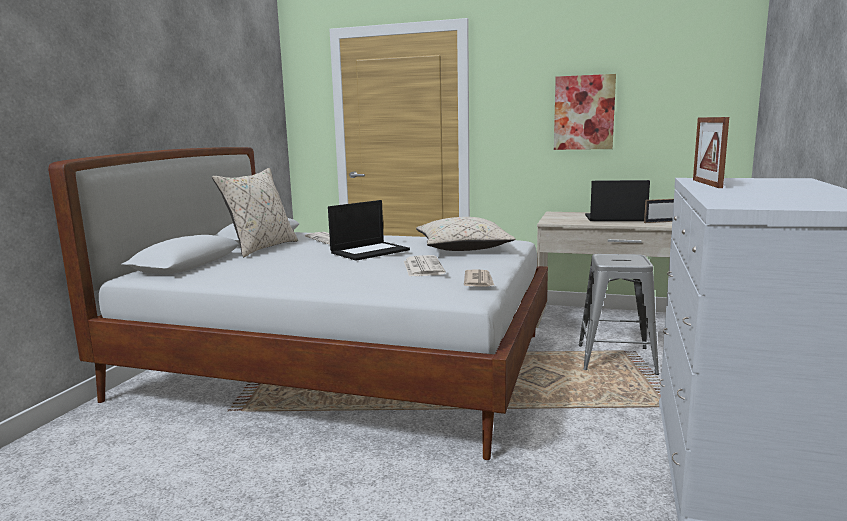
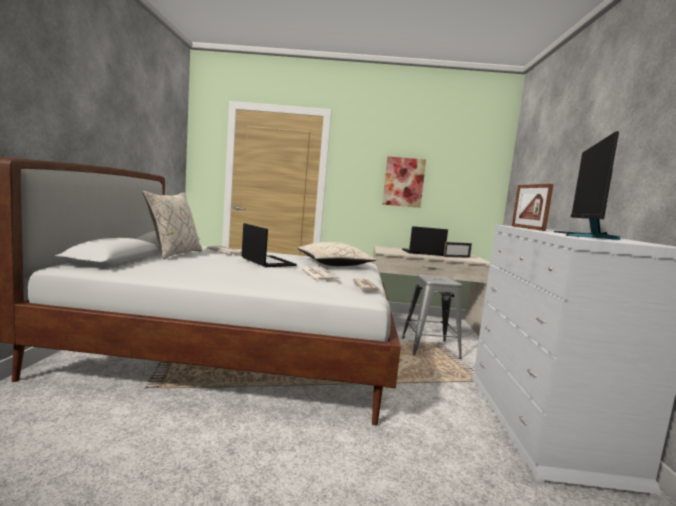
camera: 15 degrees left, 5 degrees down
(370, 251) = (267, 261): laptop -> laptop turned 75 degrees counterclockwise
(761, 196) = (584, 236): none -> monitor

